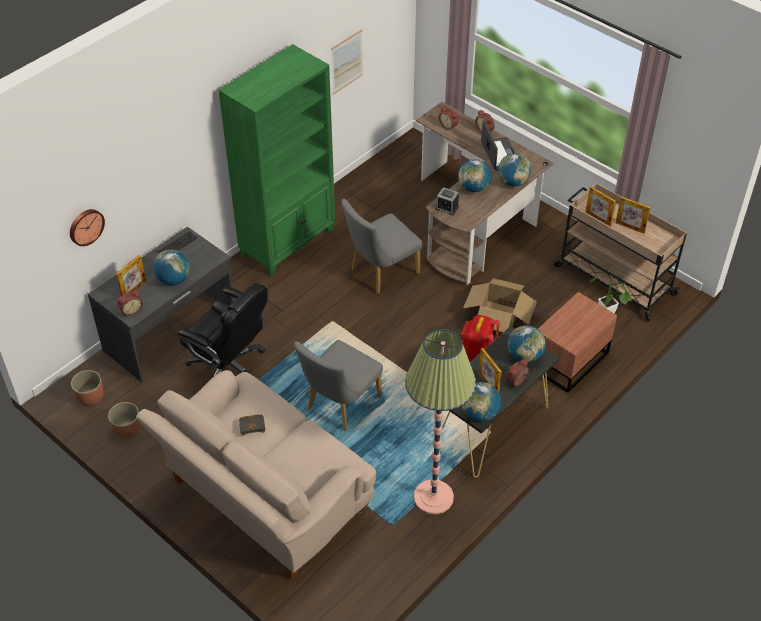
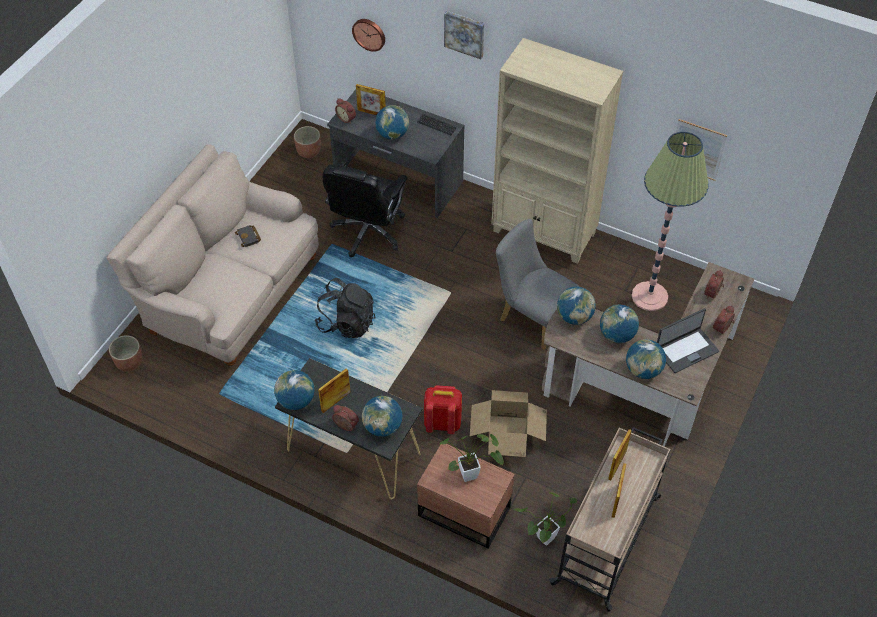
camera: 75 degrees right, 5 degrees up
(127, 430) = (280, 185): planter -> planter (129, 362)
(168, 136) = (465, 33): none -> picture
(288, 242) = (544, 233): green bookcase -> beige bookcase
(339, 405) = (346, 323): grey chair -> black backpack
(433, 497) = (256, 419): floor lamp -> floor lamp (649, 296)
(446, 207) = (574, 317): alarm clock -> globe
(573, 317) = (472, 474): none -> potted plant

